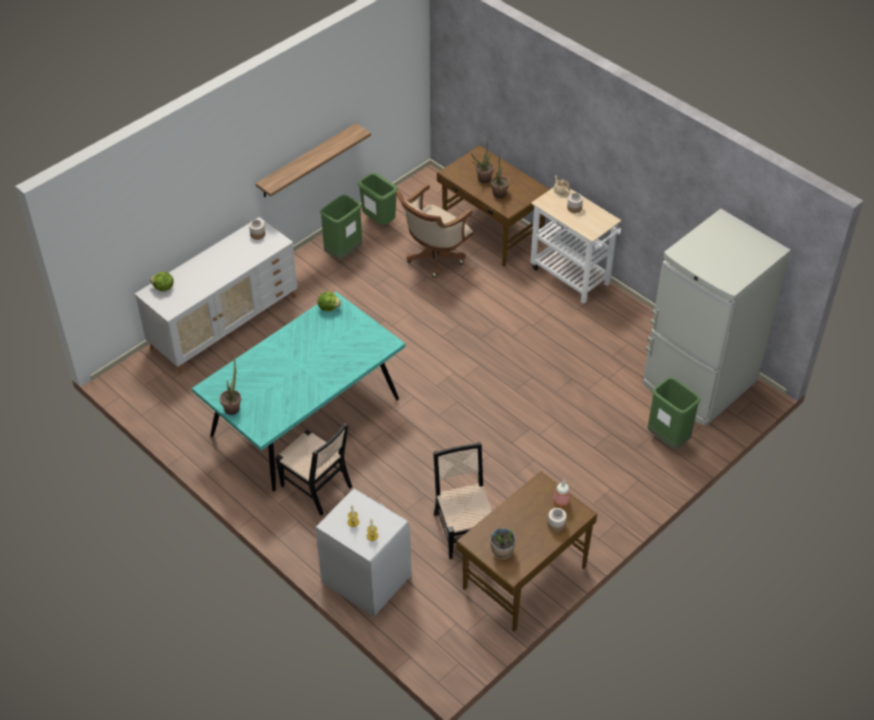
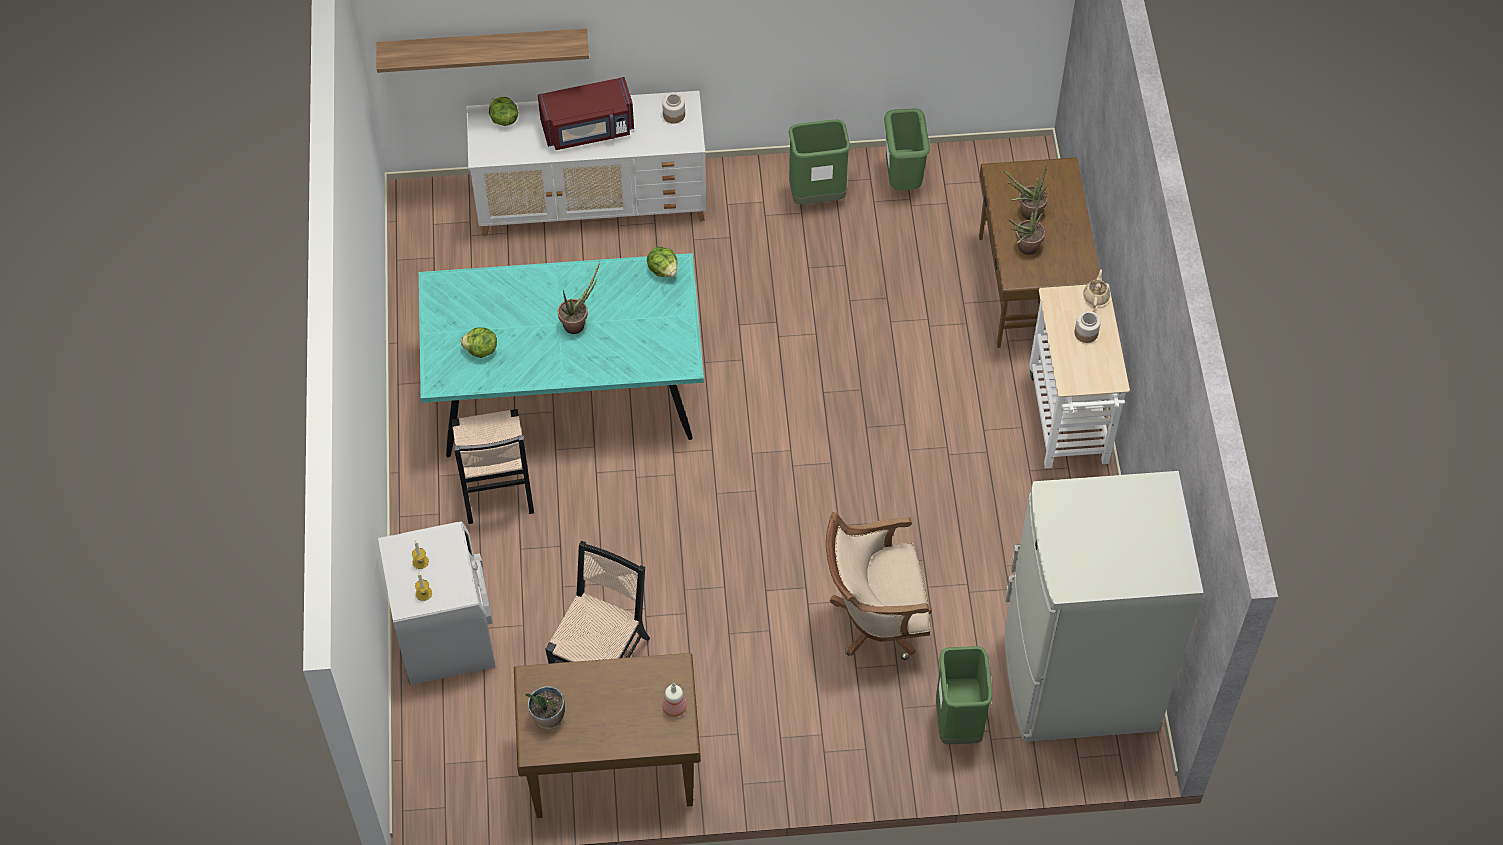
camera: 40 degrees right, 10 degrees up
(217, 266) = (588, 129): none -> red microwave
(233, 406) = (439, 326): potted plant -> potted plant (578, 323)
(270, 403) = (481, 350): none -> lettuce
(307, 161) = (804, 51): shelf -> shelf (483, 46)
(434, 259) = (918, 278): office chair -> office chair (874, 624)
(556, 525) = (639, 731): jar -> none

